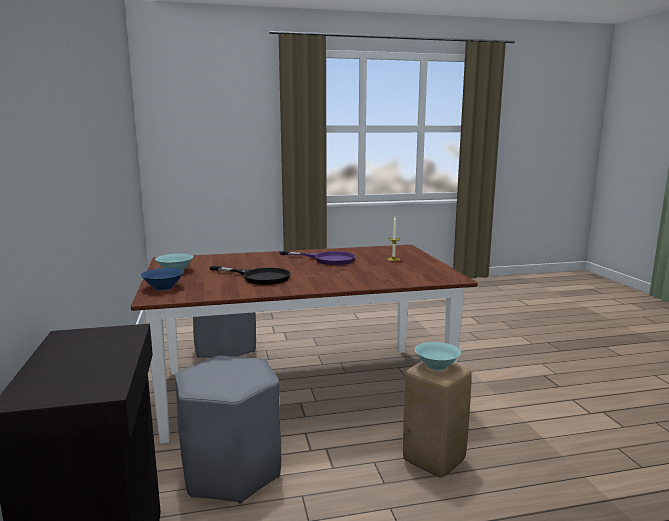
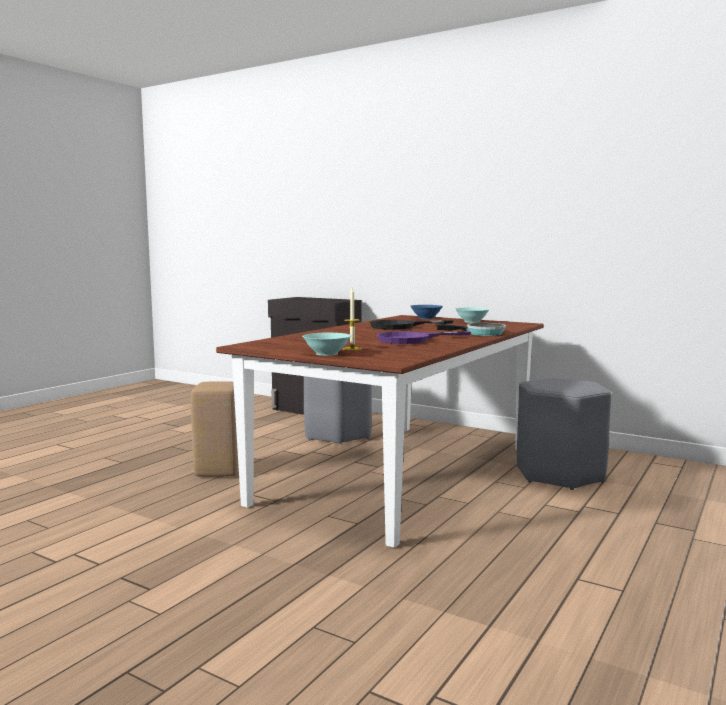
camera: 135 degrees right, 5 degrees down
(258, 255) = (481, 333): none -> frying pan
(436, 365) = (218, 383): turquoise bowl -> turquoise bowl (327, 354)

